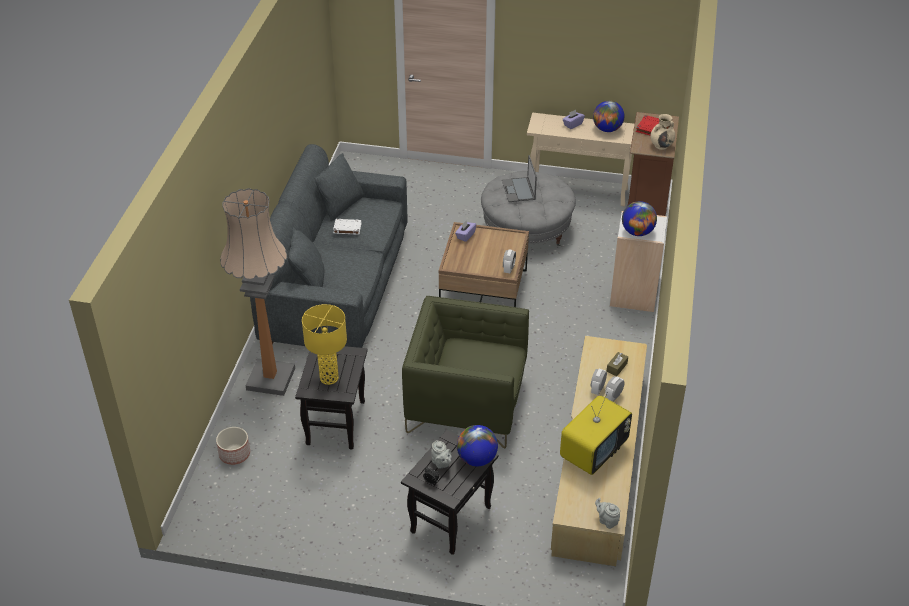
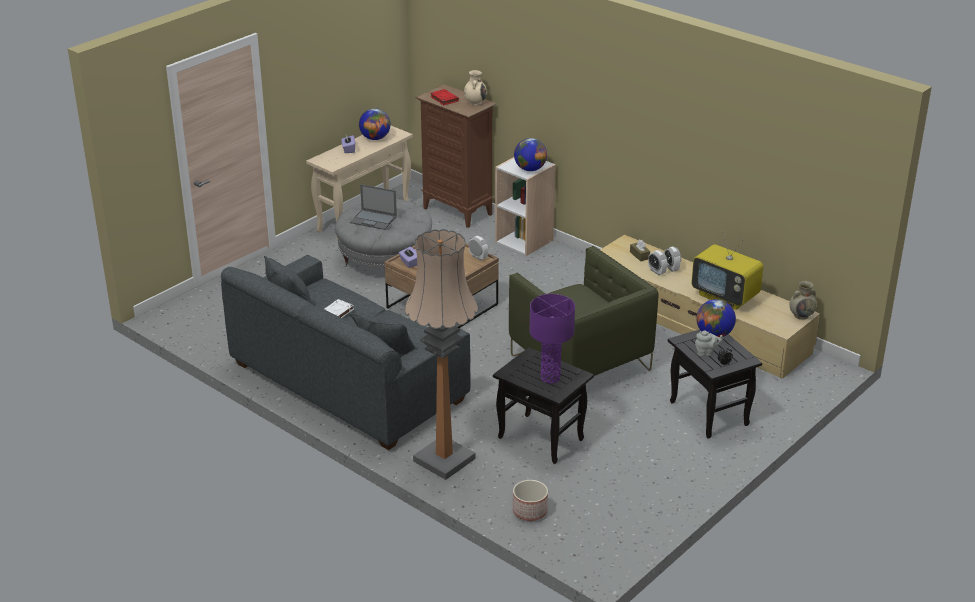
camera: 60 degrees left, 10 degrees down
(328, 378) = (550, 378): yellow table lamp -> purple table lamp
(466, 404) = (580, 362): green armchair -> green armchair turned 75 degrees counterclockwise
(593, 453) = (726, 297): television -> television turned 150 degrees clockwise
(607, 521) = (801, 315): grey teapot -> beige vase

